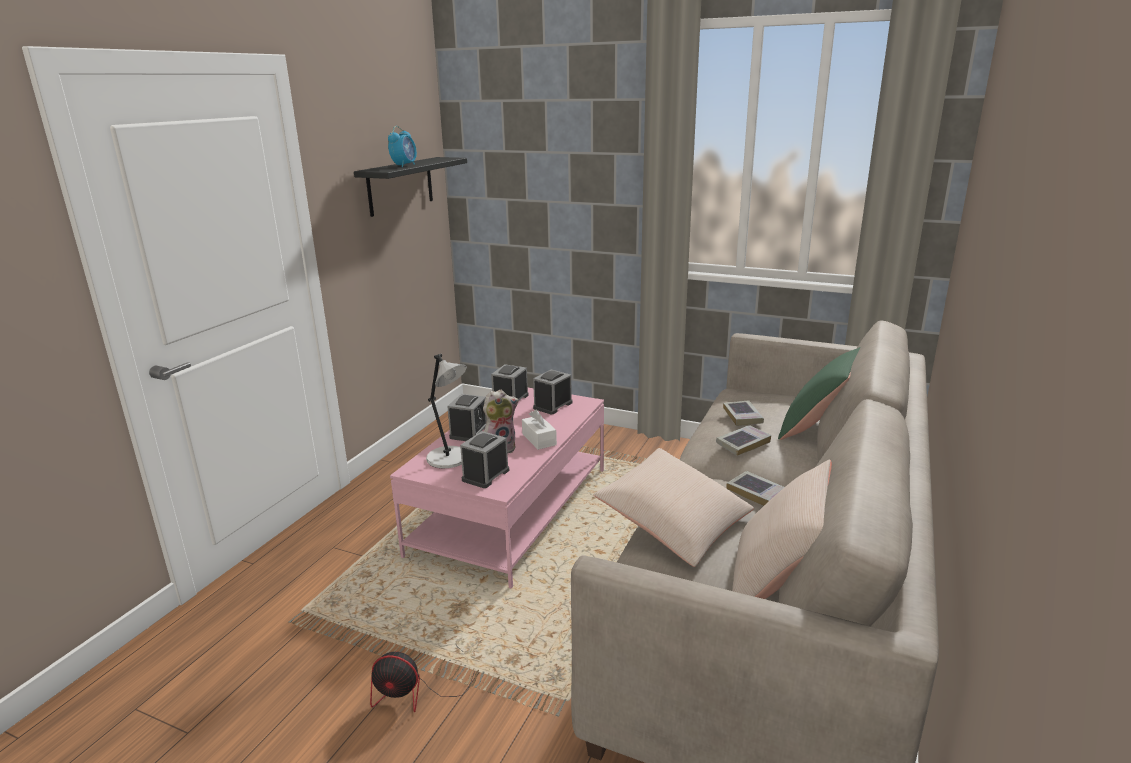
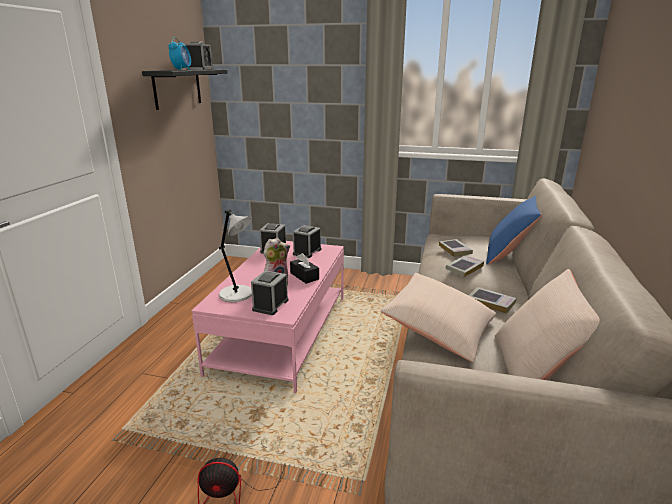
camera: 10 degrees left, 0 degrees up
(469, 432) = (248, 274): alarm clock -> alarm clock (200, 69)
(539, 439) = (304, 276): white tissue box -> black tissue box
(817, 427) = (509, 255): green pillow -> blue pillow

